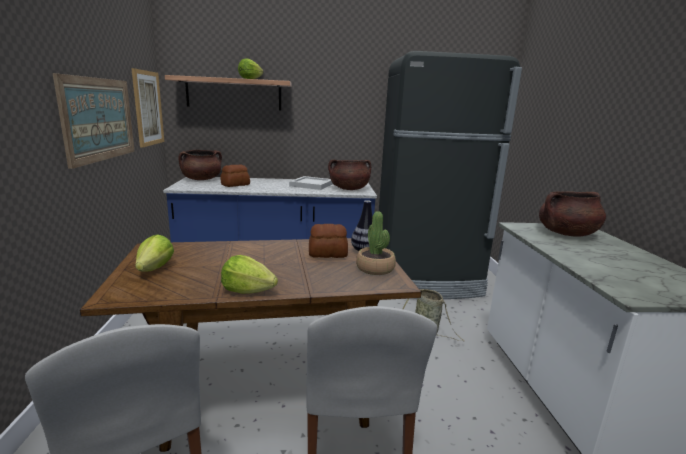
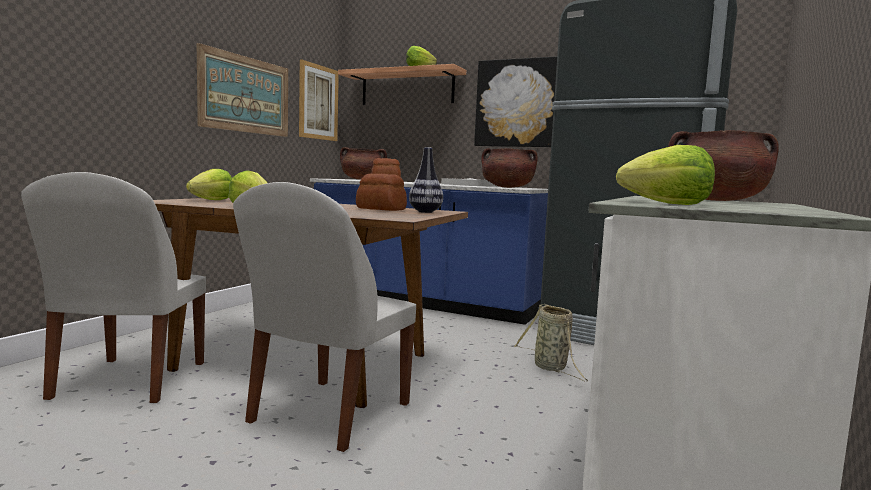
camera: 30 degrees right, 10 degrees down
(337, 114) = (518, 103): none -> picture
(375, 268) = (405, 215): potted plant -> none
(634, 284) = (668, 204): none -> lettuce

